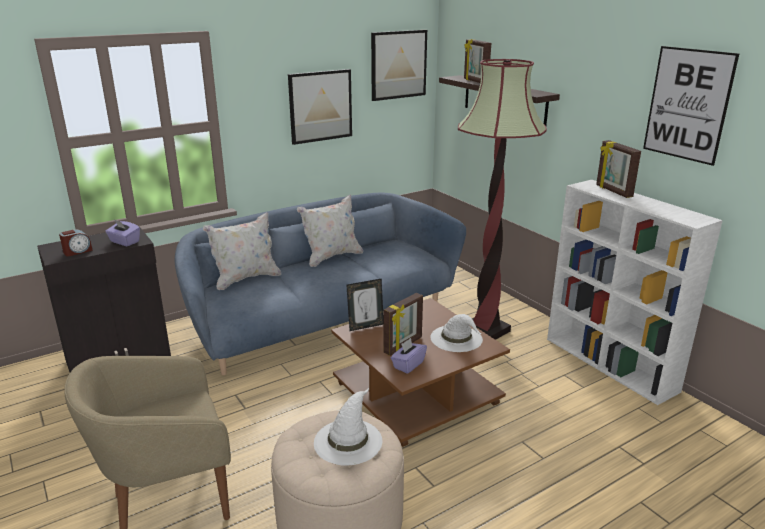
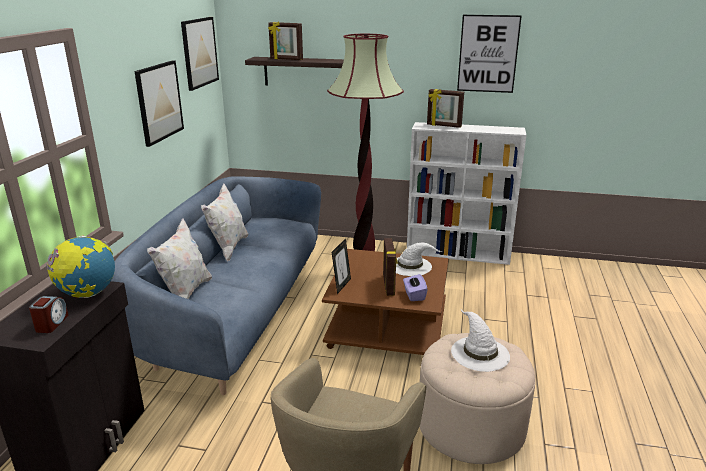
camera: 45 degrees left, 0 degrees up
(124, 242) = (88, 294): purple tissue box -> globe

